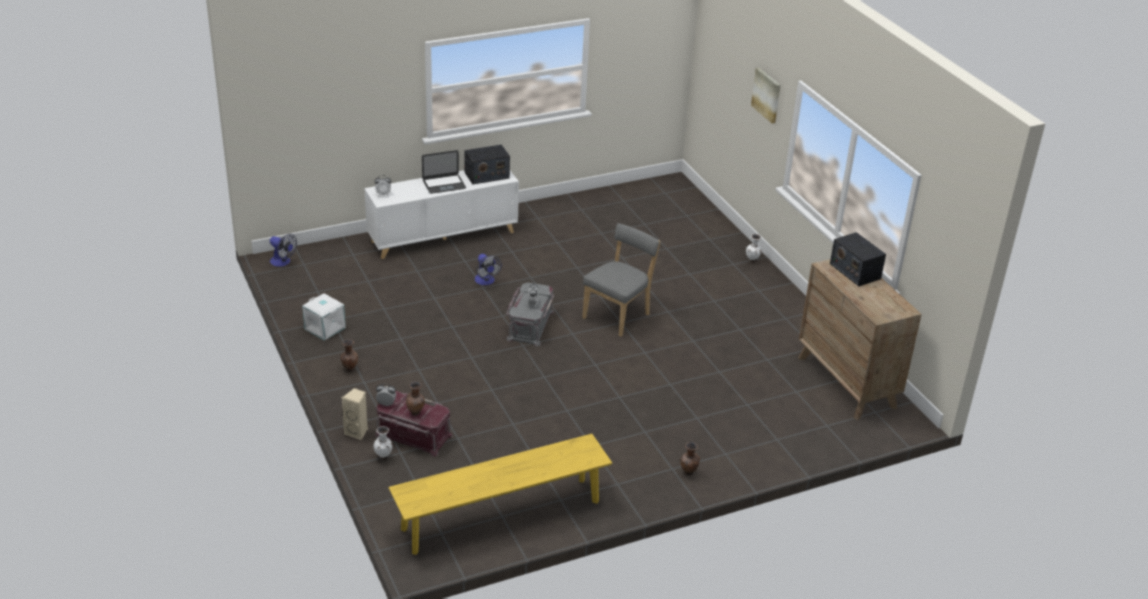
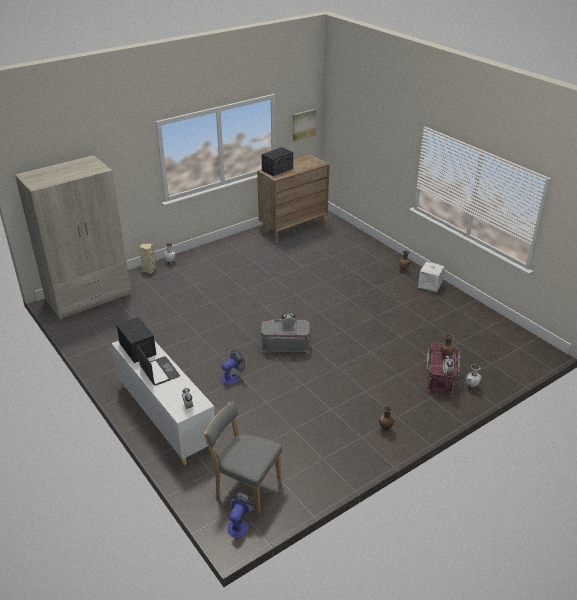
camera: 100 degrees left, 0 degrees up
(325, 328) = (337, 459): white storage box -> white storage box (429, 285)
(357, 432) = (455, 406): beige speaker -> beige speaker (149, 270)
(501, 515) = (486, 328): yellow bench -> none
(618, 315) = (257, 308): grey chair -> grey chair (245, 486)
(679, 202) = (89, 297): none -> beige wardrobe
(767, 95) = (125, 158): picture -> picture (303, 124)

